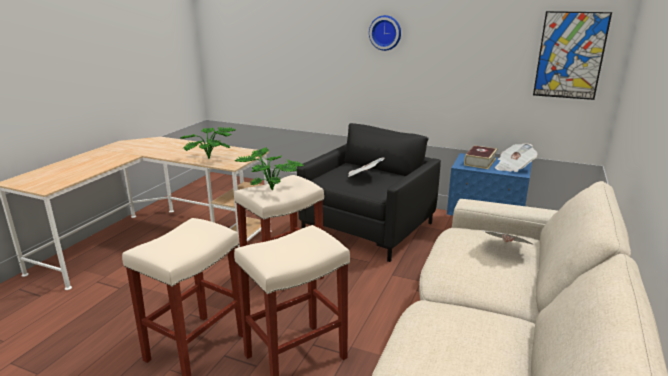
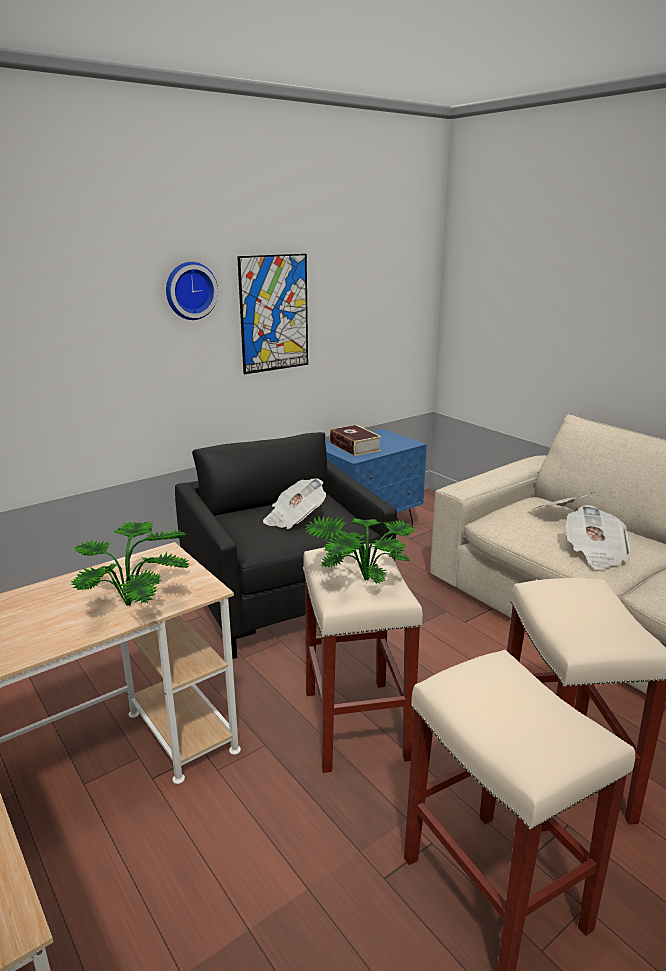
camera: 60 degrees left, 0 degrees up
(513, 167) = (391, 440): newspaper -> newspaper (594, 553)
(570, 55) = (400, 296): picture -> picture (274, 313)

